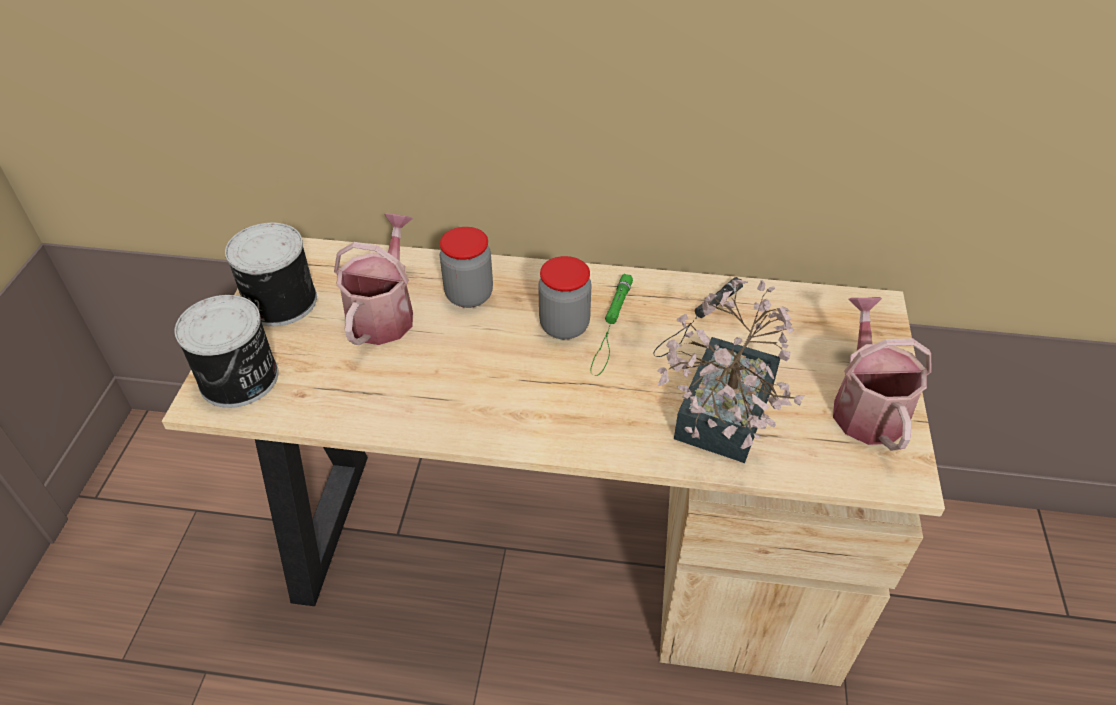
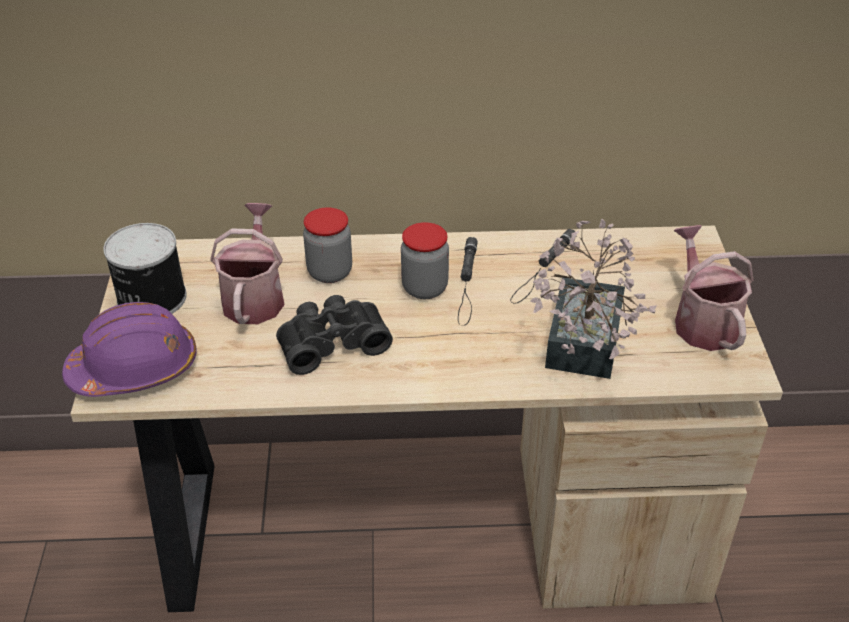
camera: 10 degrees left, 5 degrees down
(240, 379) = (135, 369): can -> purple hard hat
(450, 376) = (332, 342): none -> black binoculars
(611, 327) = (467, 284): green flashlight -> black flashlight

